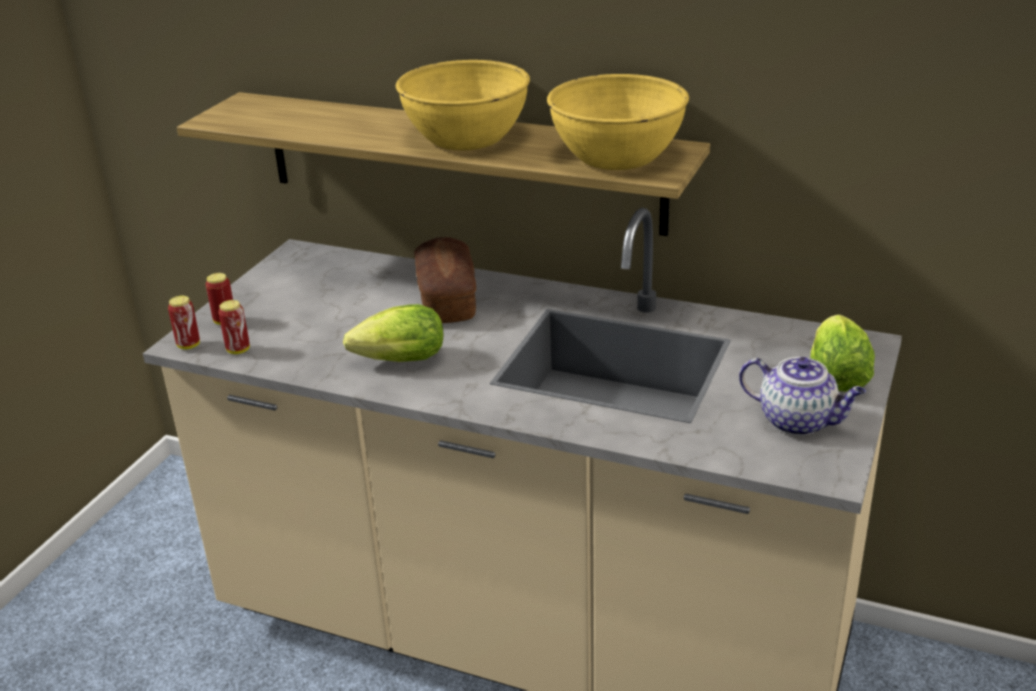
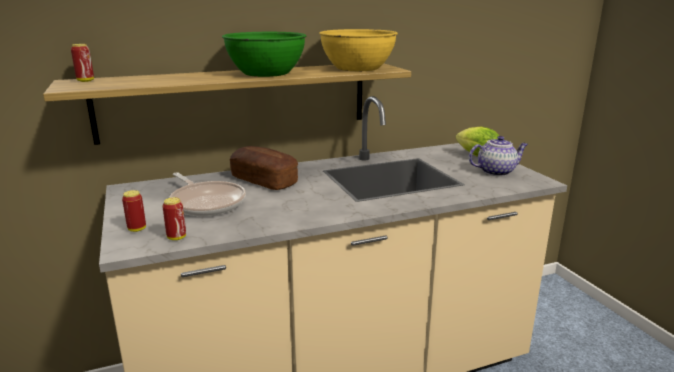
camera: 45 degrees left, 10 degrees down
(188, 345) = (132, 248): can -> can (85, 81)
(335, 310) = (206, 202): none -> frying pan
(396, 362) = (290, 210): lettuce -> none
(466, 138) = (266, 73): yellow bowl -> green bowl

